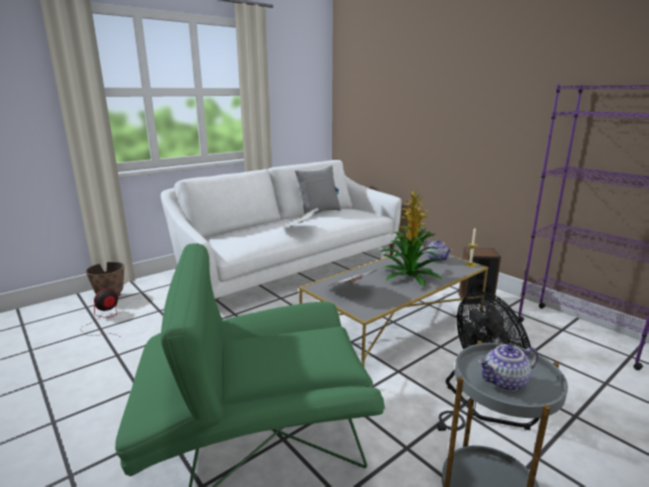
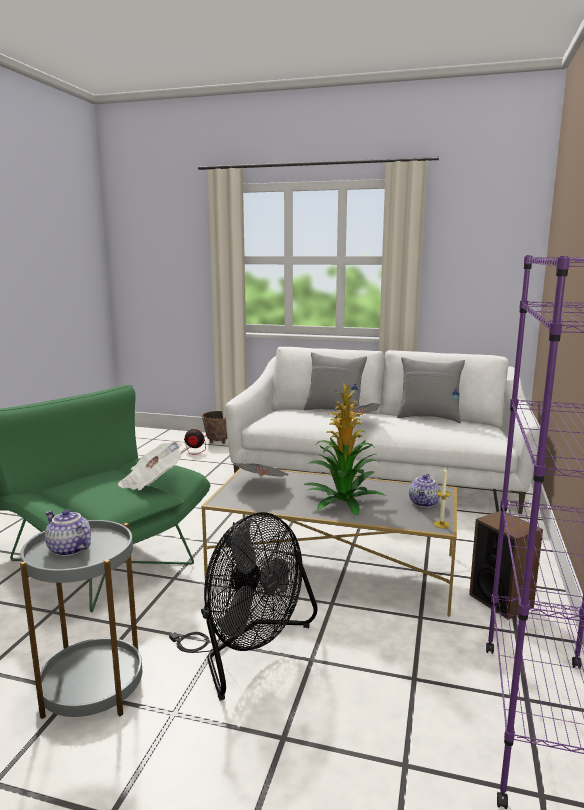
camera: 55 degrees right, 5 degrees down
(256, 226) = (334, 411): none -> grey pillow
(307, 326) = (151, 482): none -> newspaper

